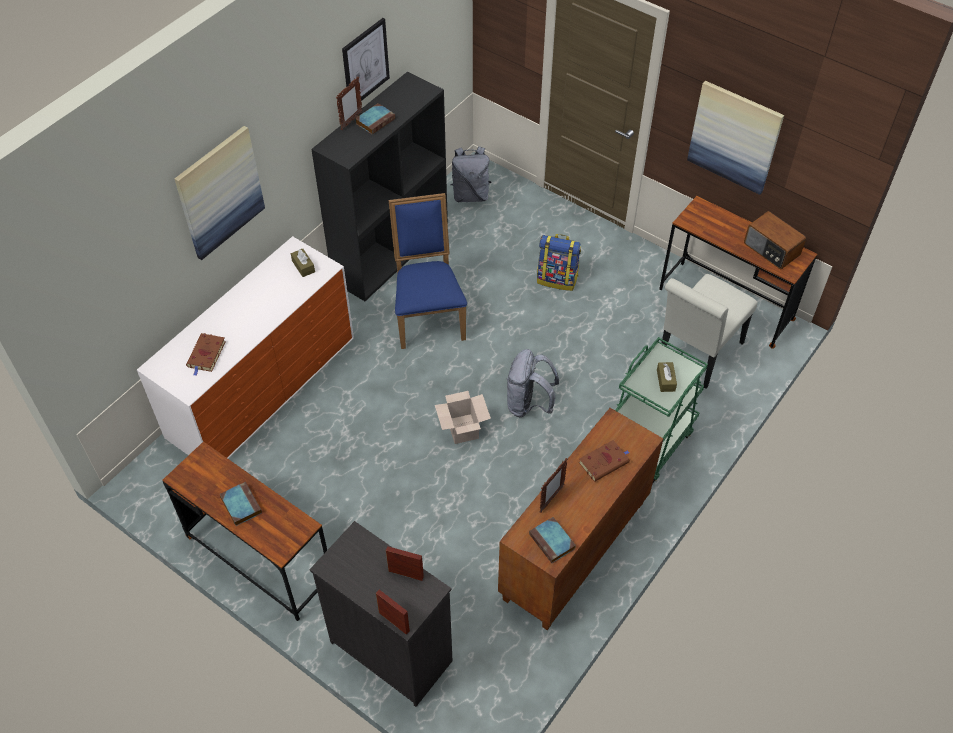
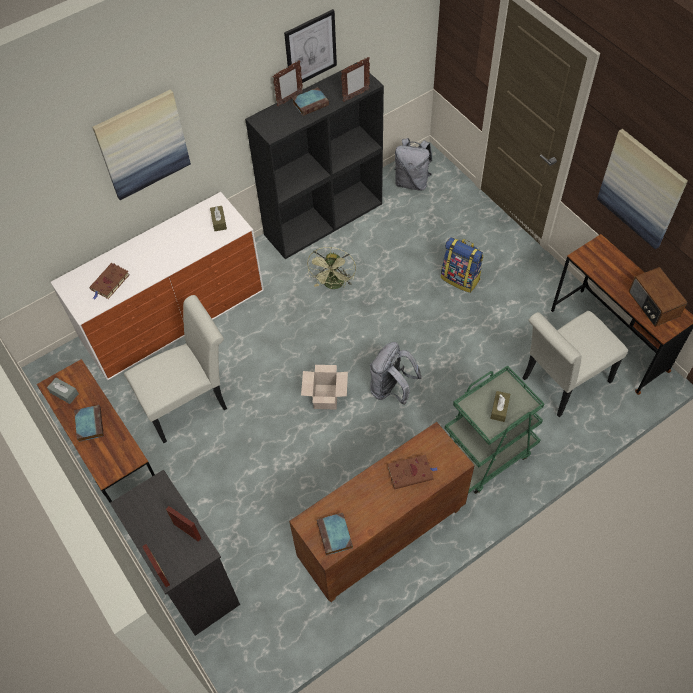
camera: 20 degrees right, 5 degrees up
(198, 481) = (64, 393): none -> grey tissue box
(316, 471) = (189, 402): none -> white chair
(428, 315) = (334, 285): blue chair -> green fan
(551, 499) = (349, 494): picture frame -> picture frame (355, 95)

